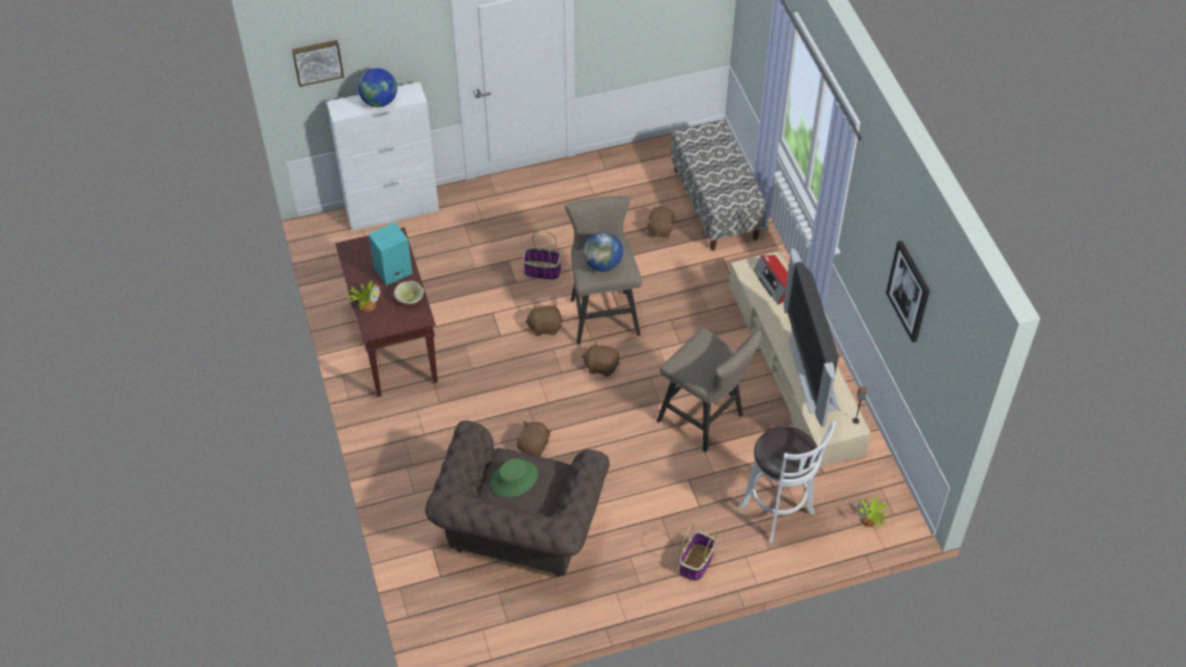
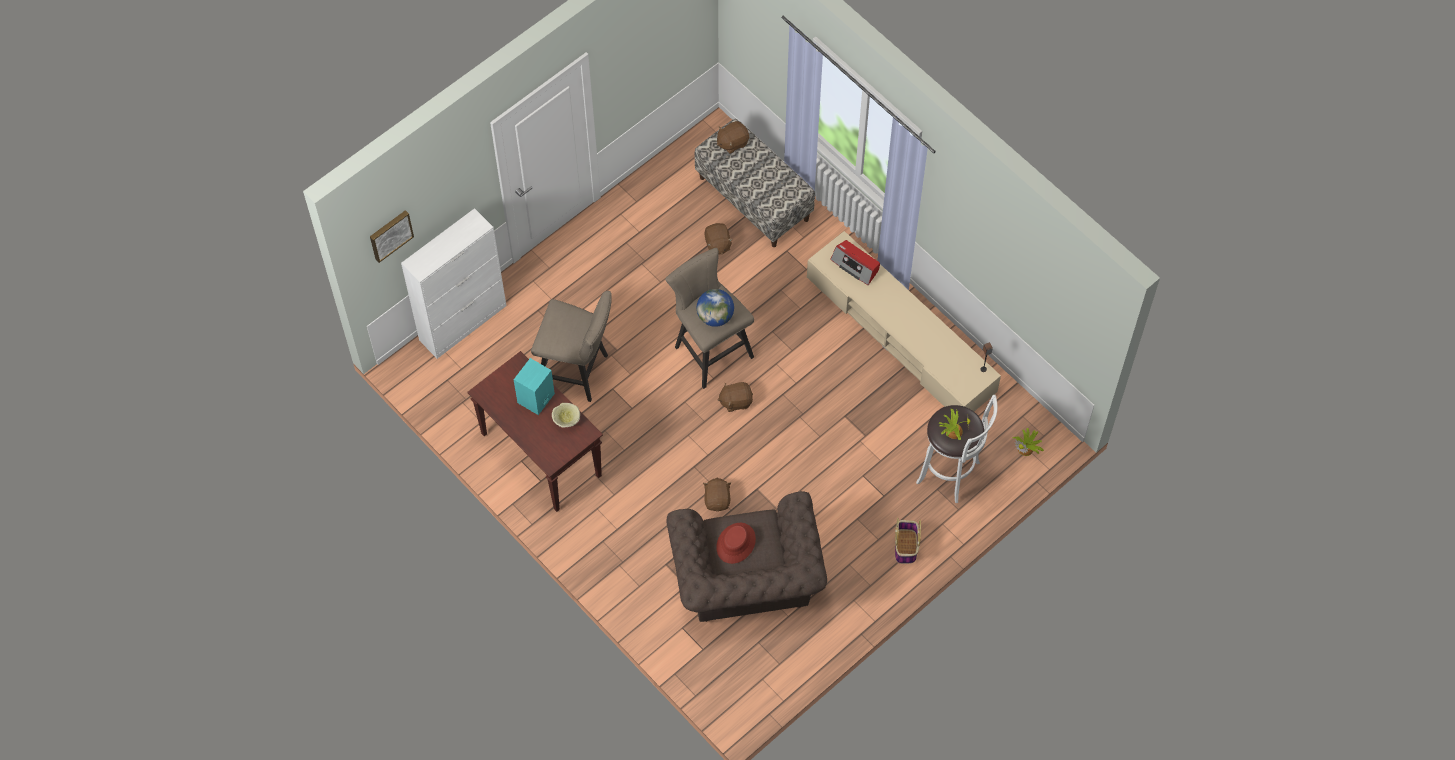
camera: 25 degrees left, 10 degrees up
(366, 304) = (531, 440): potted plant -> potted plant (953, 430)
(379, 101) = (450, 244): globe -> none
(514, 479) = (736, 543): green hat -> red hat
(541, 271) = (633, 329): basket -> none
(545, 327) = (666, 383): brown plush toy -> brown plush toy (732, 142)
(705, 420) = (850, 415): beige stool -> beige stool (578, 373)
(811, 374) = (927, 341): television -> none
(909, 291) = (1014, 261): picture -> none

